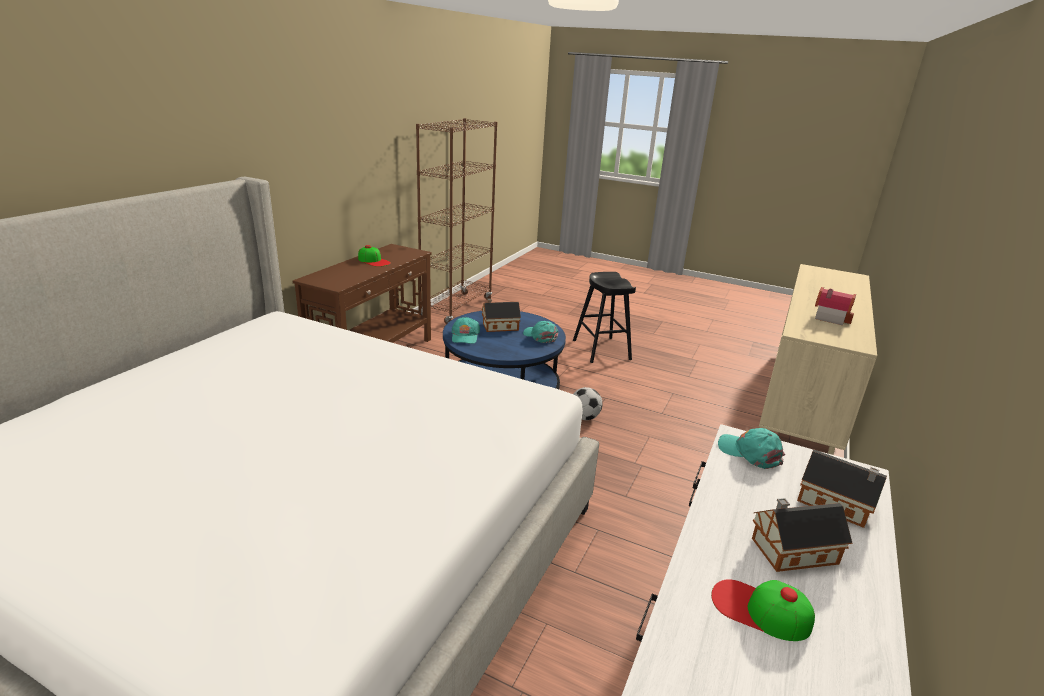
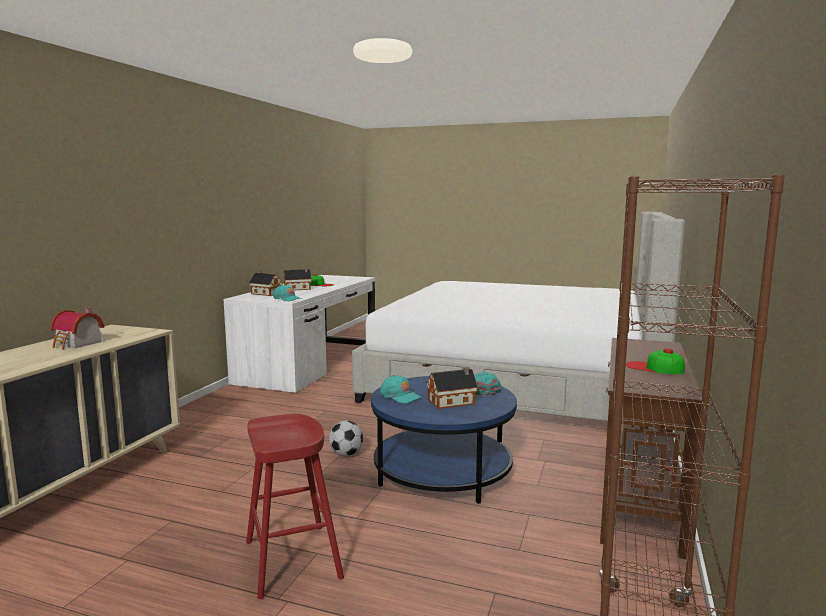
camera: 175 degrees right, 15 degrees down
(601, 350) = (292, 559): black stool -> red stool

